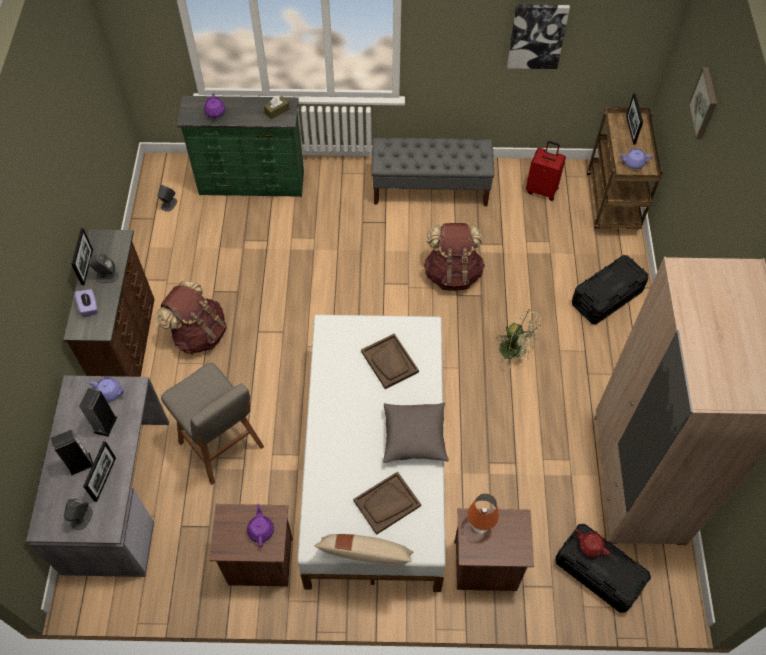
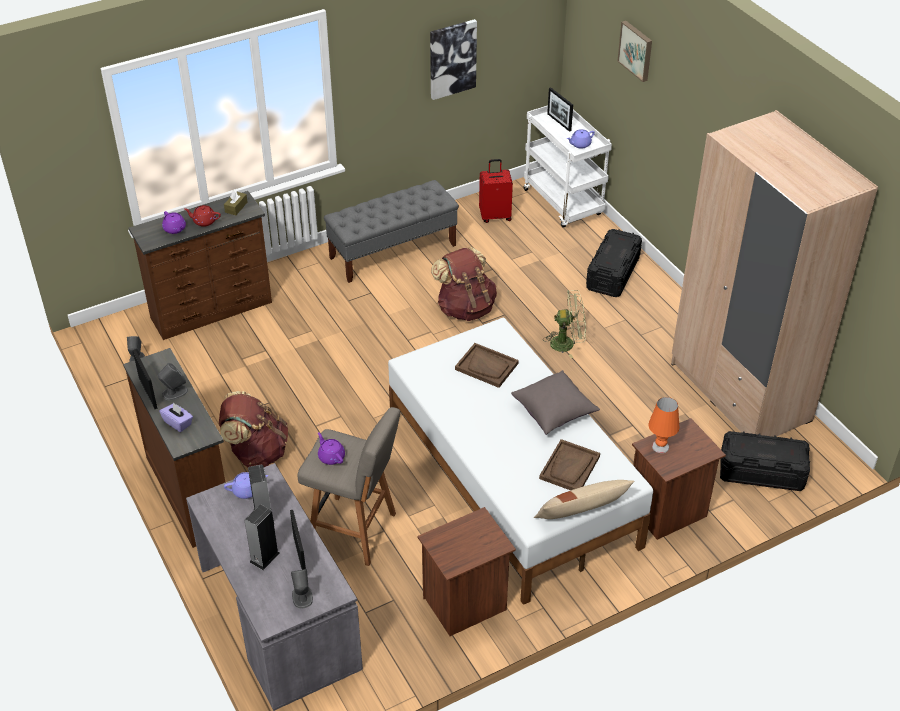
camera: 30 degrees left, 15 degrees down
(252, 184) = (213, 311): green dresser -> brown dresser
(261, 530) = (476, 535): purple teapot -> purple teapot (331, 456)
(590, 546) = (746, 443): red teapot -> red teapot (204, 221)
(613, 203) = (564, 203): brown cart -> white cart

